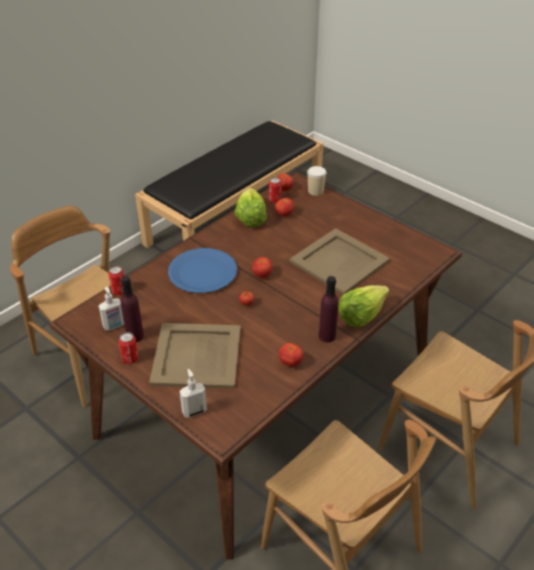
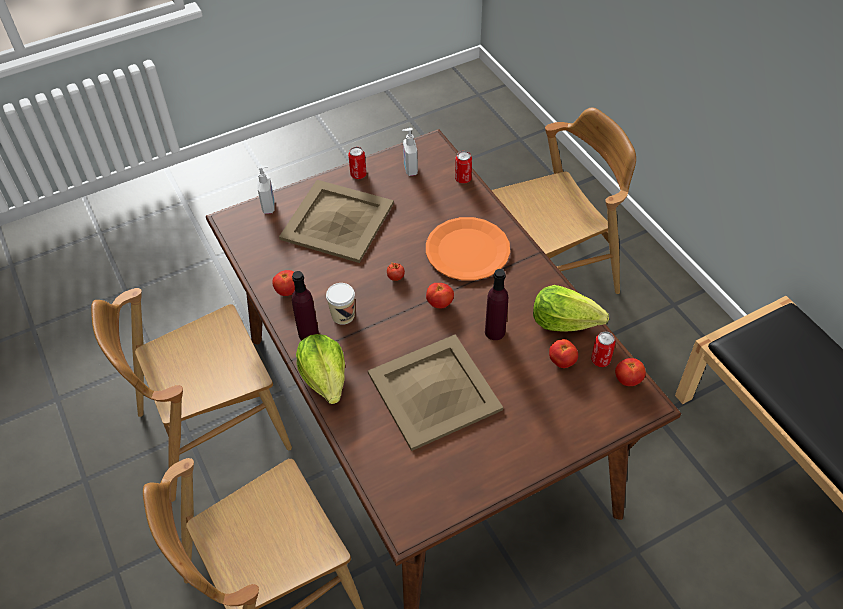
camera: 110 degrees right, 10 degrees up
(135, 336) = (388, 182): purple bottle -> purple bottle (495, 332)
(202, 272) = (467, 250): blue plate -> orange plate
(315, 191) = (613, 419): cup -> cup (343, 315)

